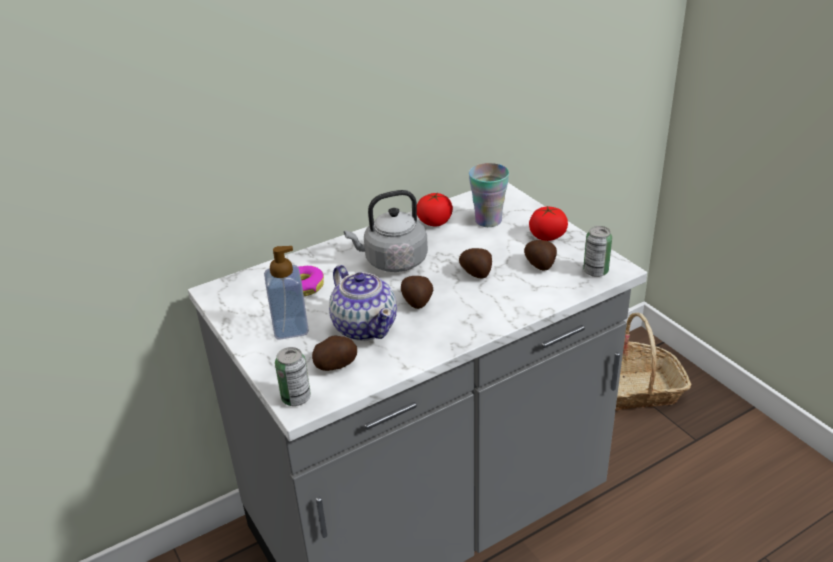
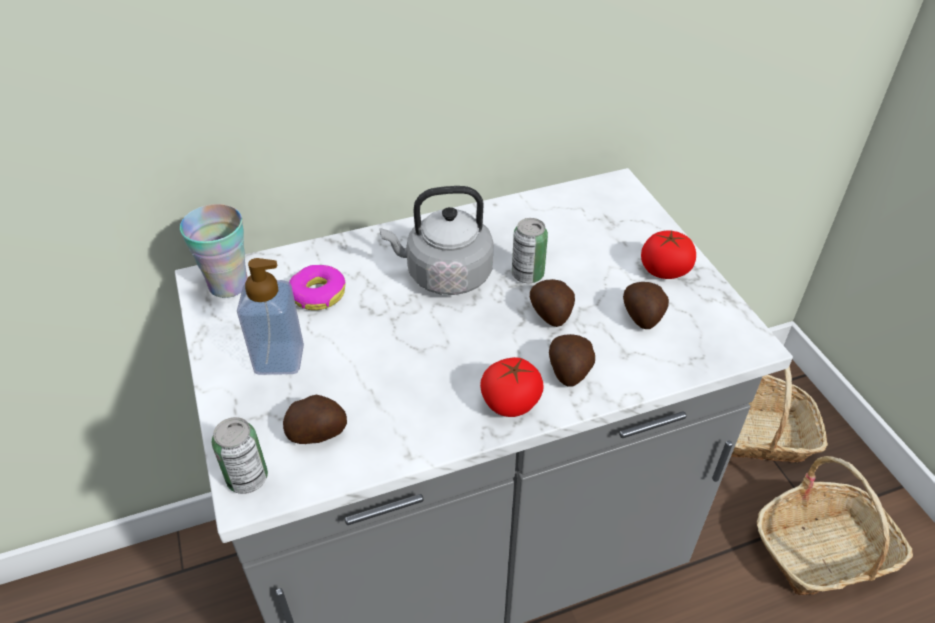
camera: 10 degrees right, 10 degrees up
(365, 326) = (376, 375): teapot -> none
(417, 302) = (457, 348): potato -> potato (569, 372)
(434, 222) = (518, 221): tomato -> tomato (511, 402)
(488, 220) = (590, 231): cup -> cup (228, 285)
(595, 271) = (718, 342): can -> can (527, 274)
(706, 462) = (823, 551): none -> basket

